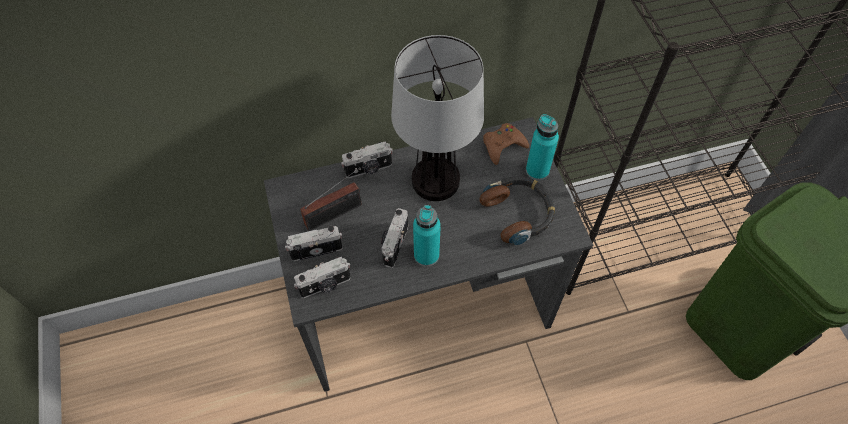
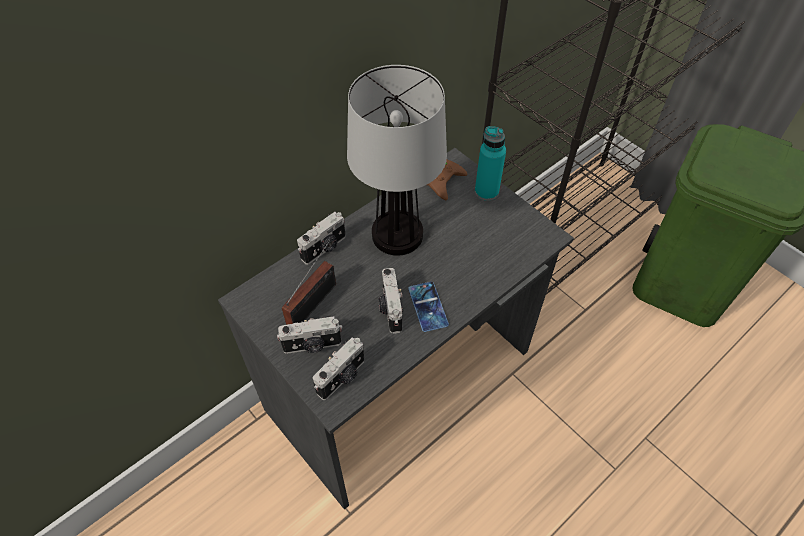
camera: 25 degrees left, 5 degrees down
(316, 249) = (312, 345): camera -> camera turned 150 degrees counterclockwise
(426, 255) = (428, 306): turquoise bottle -> phone
(518, 213) = (492, 235): headphones -> none

